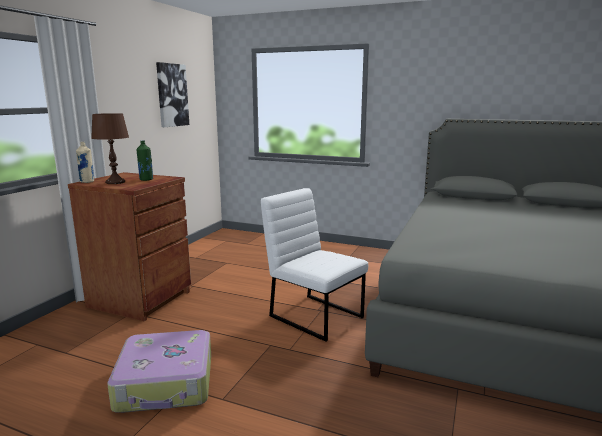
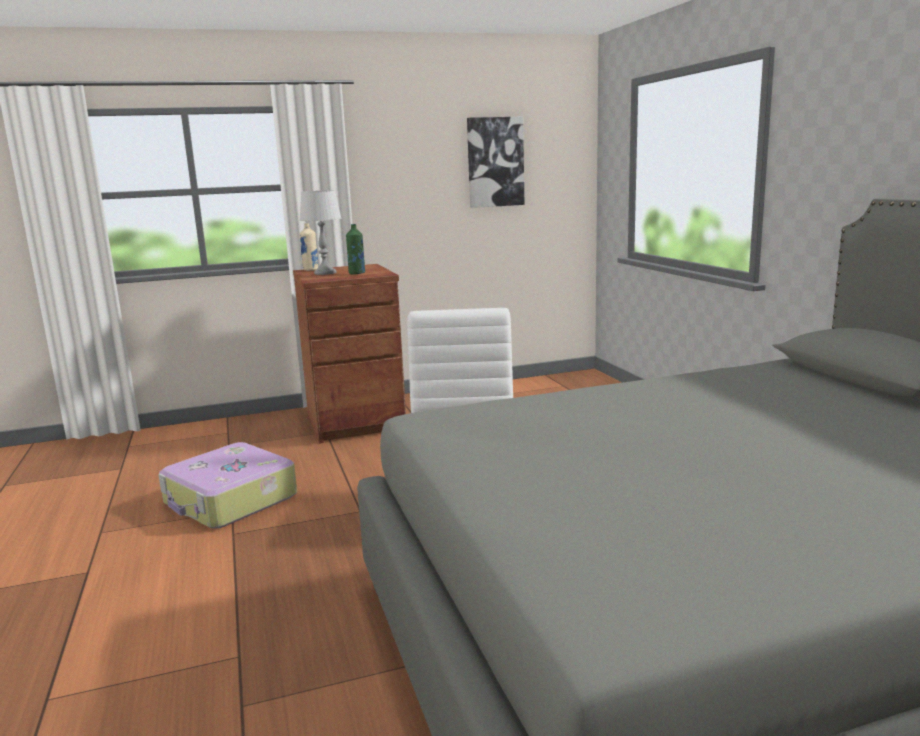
camera: 50 degrees right, 0 degrees up
(115, 182) = (325, 273): brown table lamp -> grey table lamp

